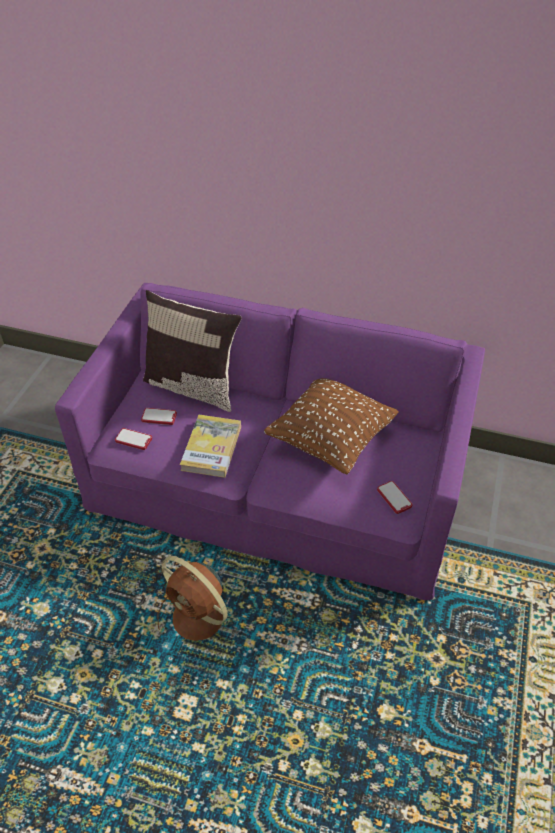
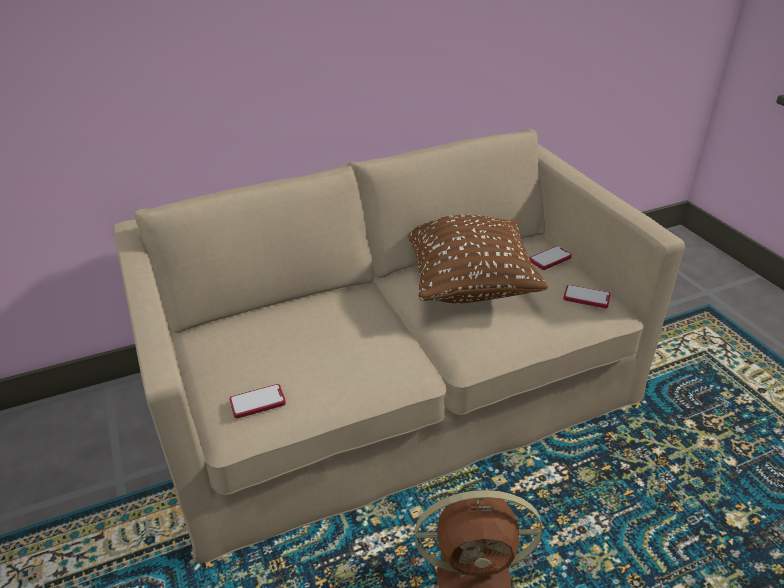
camera: 40 degrees left, 10 degrees down
(159, 417) = (261, 363): phone -> phone (550, 259)
(193, 387) = (266, 315): pillow -> none
(211, 448) = (363, 357): book -> none
(277, 480) = (393, 389): purple sofa -> beige sofa

